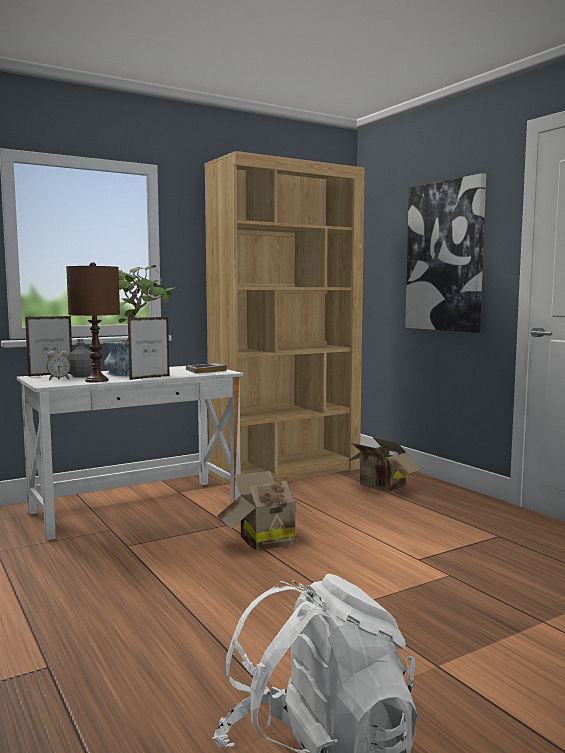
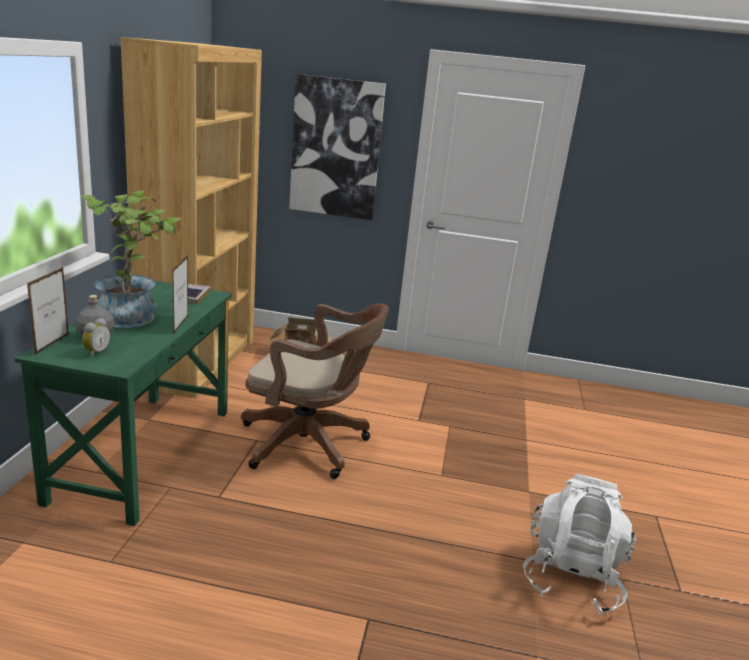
camera: 50 degrees left, 15 degrees up
(97, 380) = (146, 344): brown table lamp -> none
(136, 507) = (144, 453): white desk -> green desk
(264, 541) = (310, 445): cardboard box -> brown office chair

